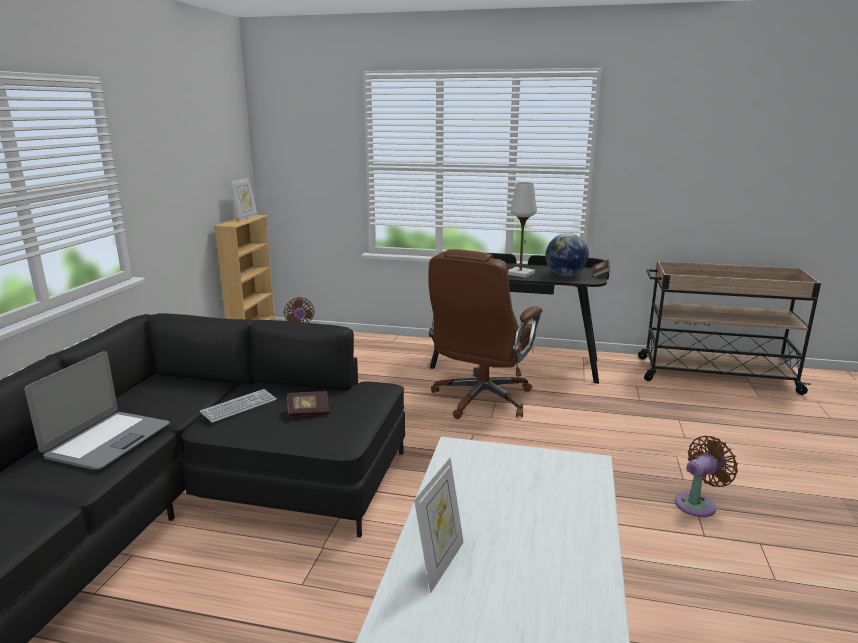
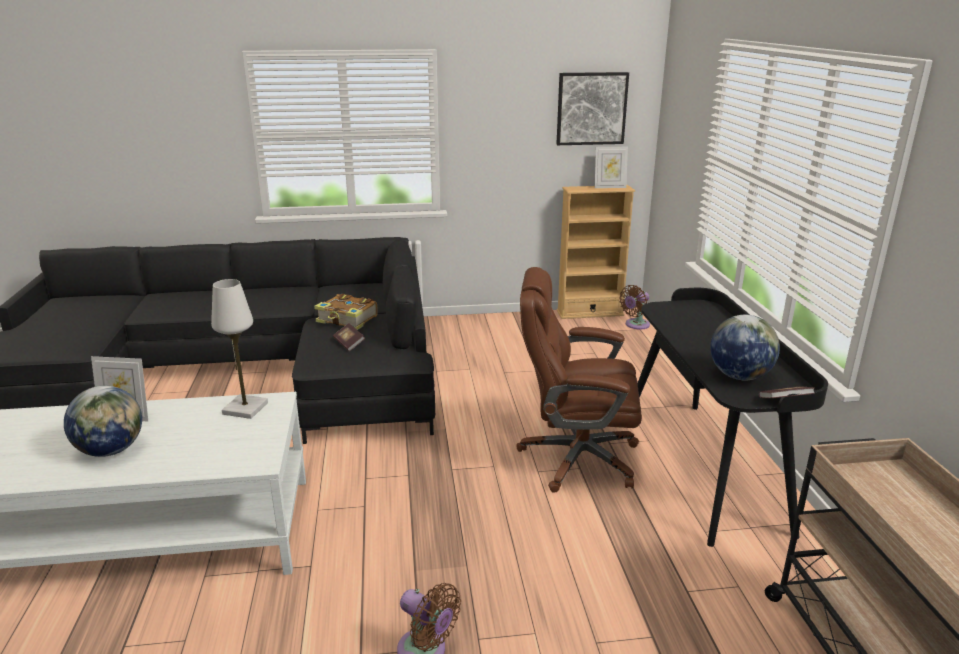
camera: 70 degrees right, 5 degrees up
(108, 441) = (286, 300): laptop -> none
(217, 144) = (591, 108): none -> picture
(239, 407) = (347, 320): keyboard -> book
(520, 273) = (707, 347): white table lamp -> white table lamp (245, 408)
(533, 573) = (111, 450): none -> globe

